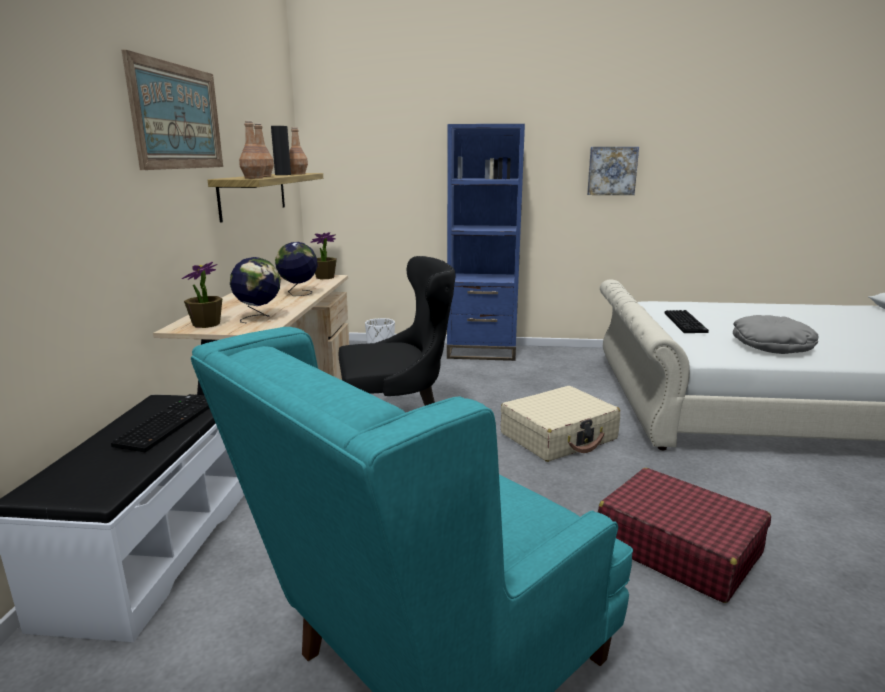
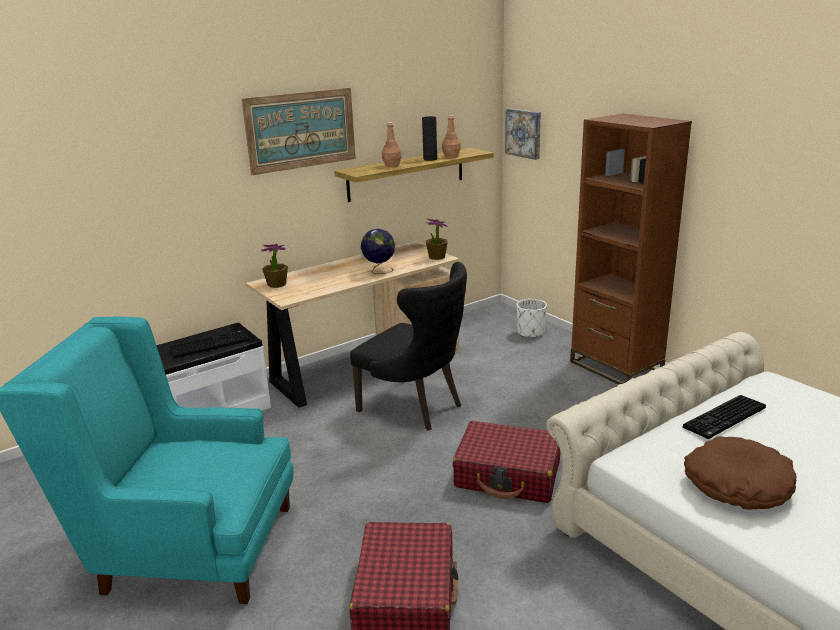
camera: 50 degrees right, 5 degrees up
(254, 178) = (365, 172): brown bottle -> none
(259, 318) = (309, 288): globe -> none
(481, 352) = (615, 367): blue bookcase -> brown bookcase
(559, 436) = (508, 474): beige suitcase -> red suitcase
(612, 171) = (794, 191): picture -> picture (524, 133)
(773, 346) = (739, 487): grey pillow -> brown pillow

